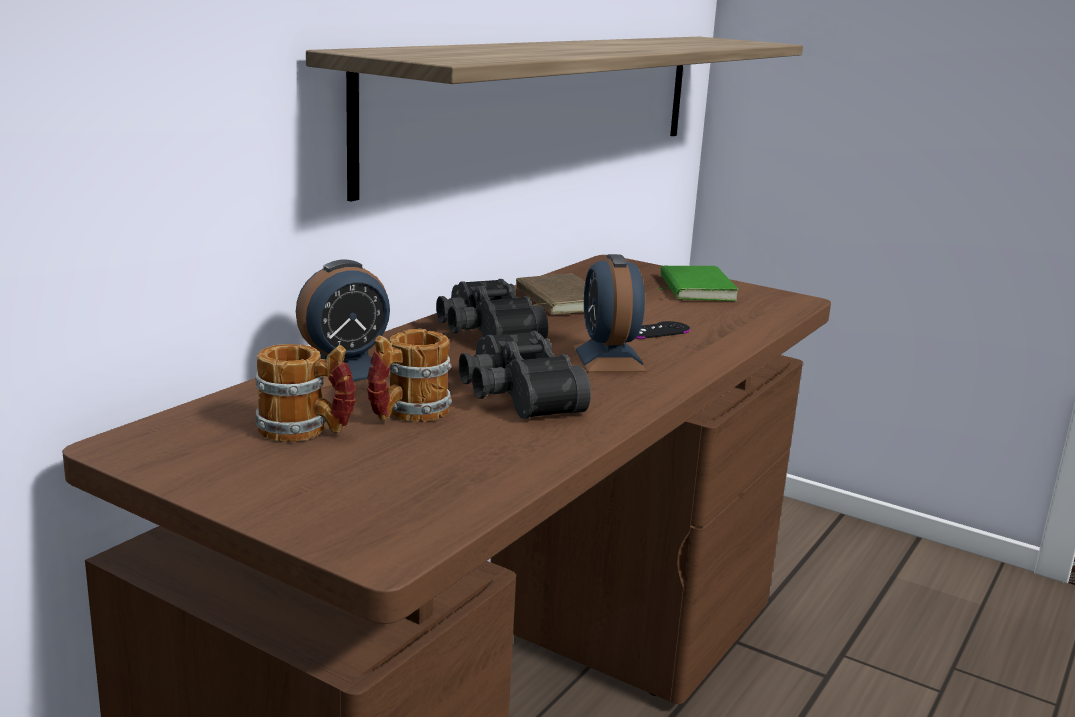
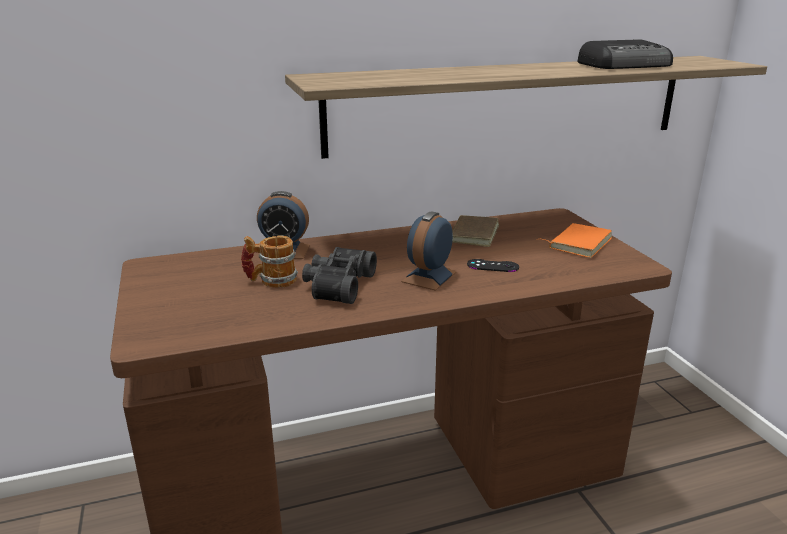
camera: 40 degrees right, 5 degrees up
(305, 431) = (216, 277): mug -> none
(484, 333) = (390, 245): black binoculars -> none
(682, 43) = (626, 65): none -> radio
(693, 289) = (578, 243): green book -> orange book

